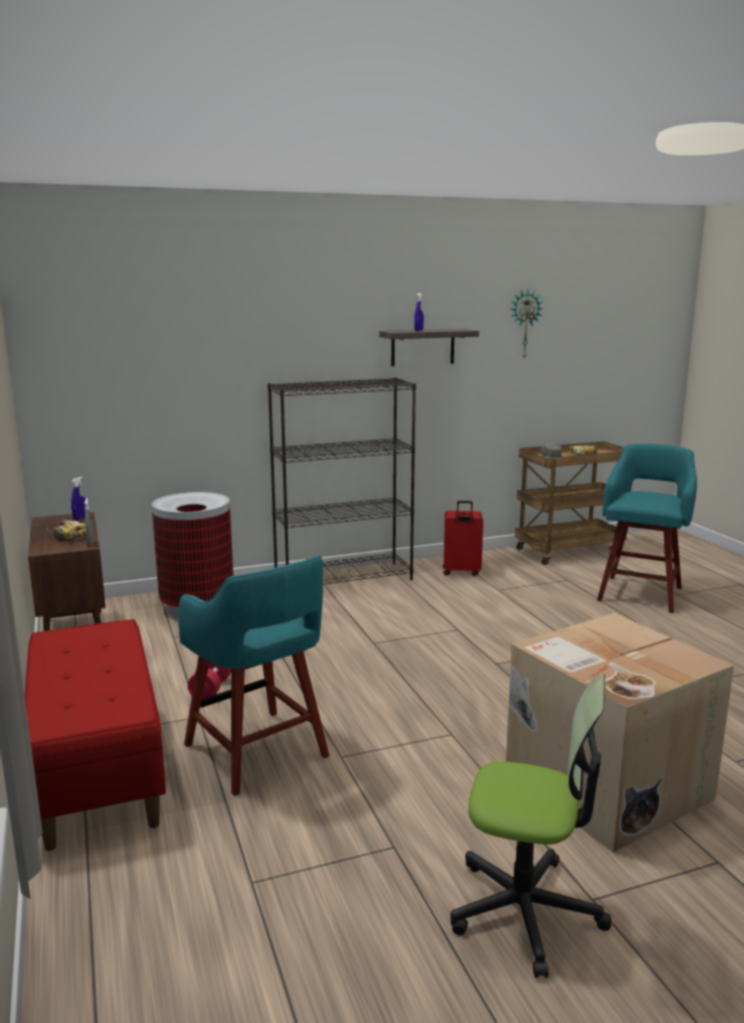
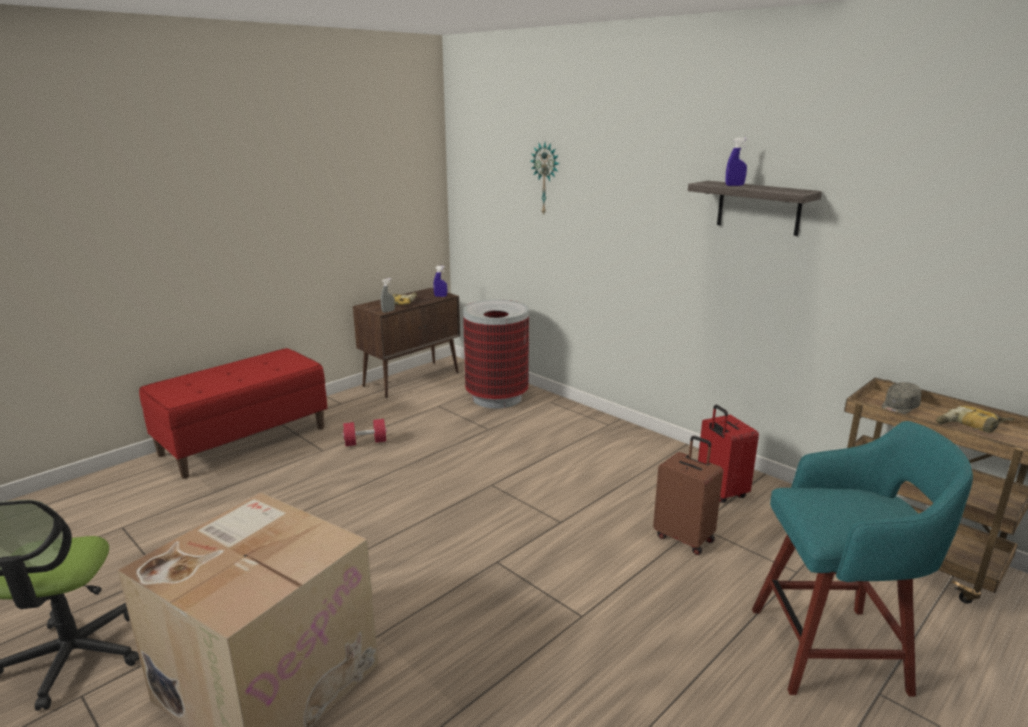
camera: 65 degrees right, 5 degrees up
(258, 753) = (278, 485): turquoise stool -> none
(344, 579) = (621, 436): black bookcase -> none
(510, 597) = (685, 538): none -> brown suitcase
(524, 324) = (924, 196): wall clock -> wall clock (546, 178)

